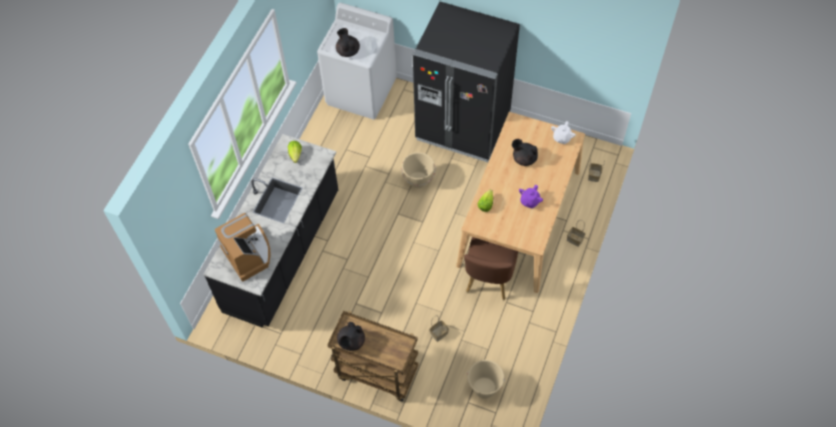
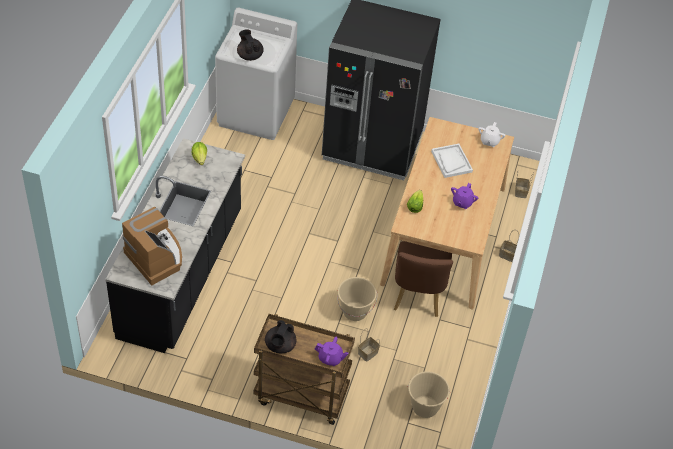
camera: 10 degrees left, 10 degrees down
(394, 356) = (330, 358): none -> purple teapot
(418, 180) = (328, 199): beige bucket -> beige bucket (355, 311)
(524, 158) = (451, 161): black teapot -> white tray

